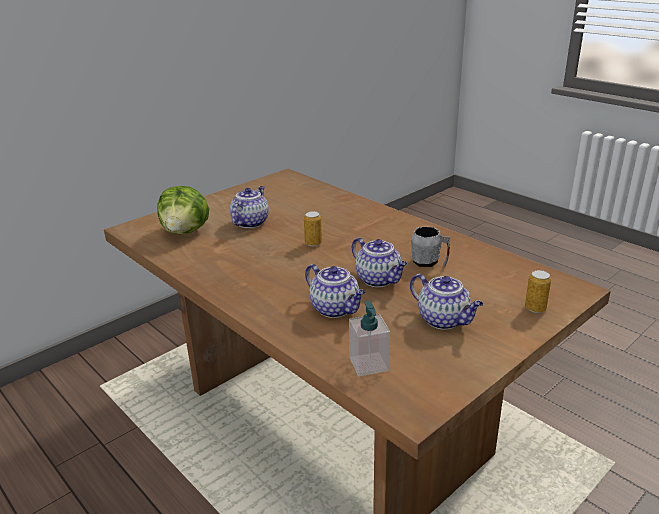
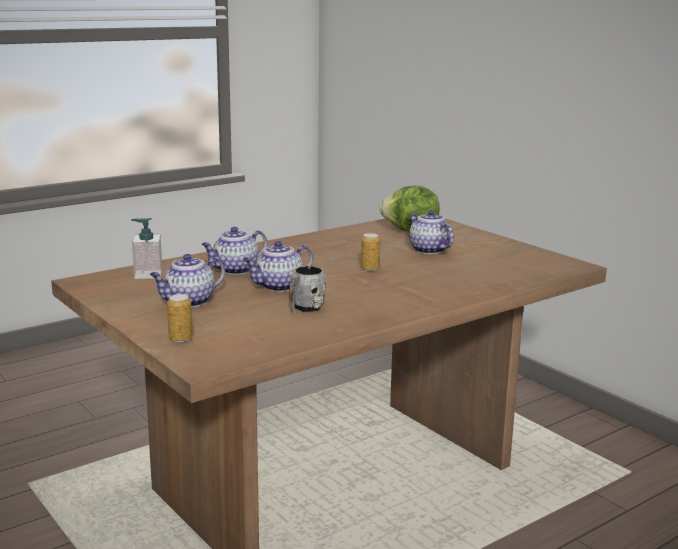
camera: 95 degrees right, 10 degrees down
(250, 222) = (428, 250): teapot -> teapot turned 150 degrees counterclockwise

